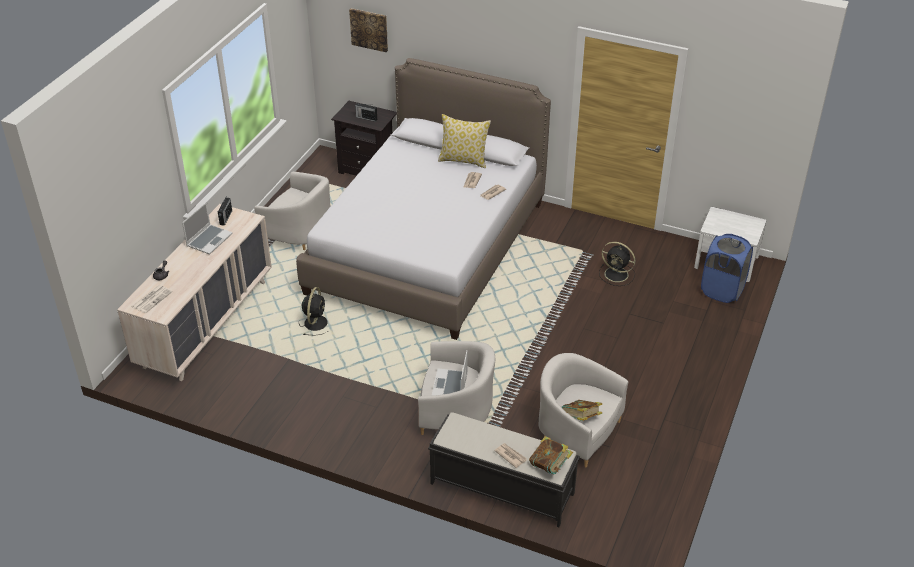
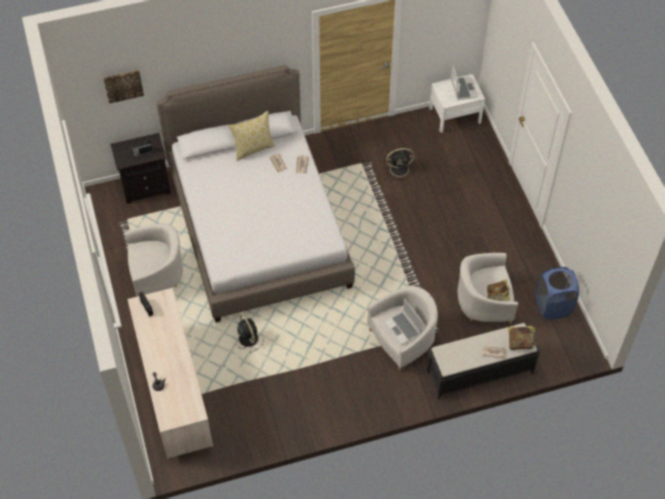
camera: 40 degrees left, 15 degrees up
(152, 299) = (174, 407): newspaper -> none
(209, 240) = (157, 333): laptop -> laptop (463, 88)
(722, 290) = (472, 140): blue laundry basket -> blue laundry basket (553, 306)

